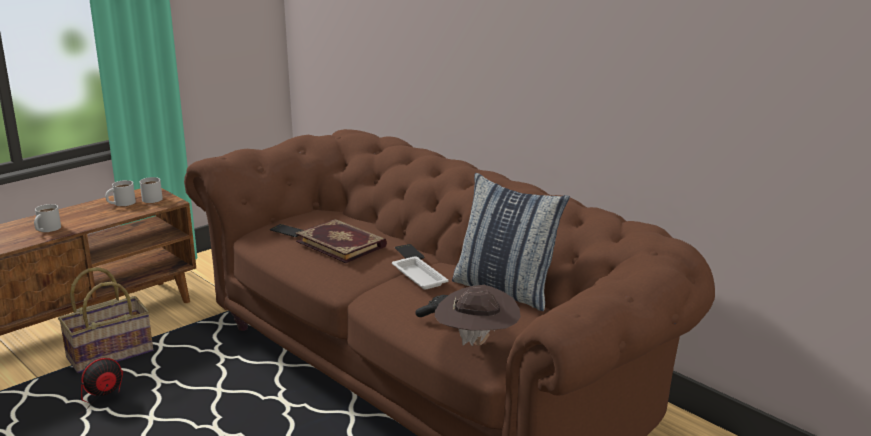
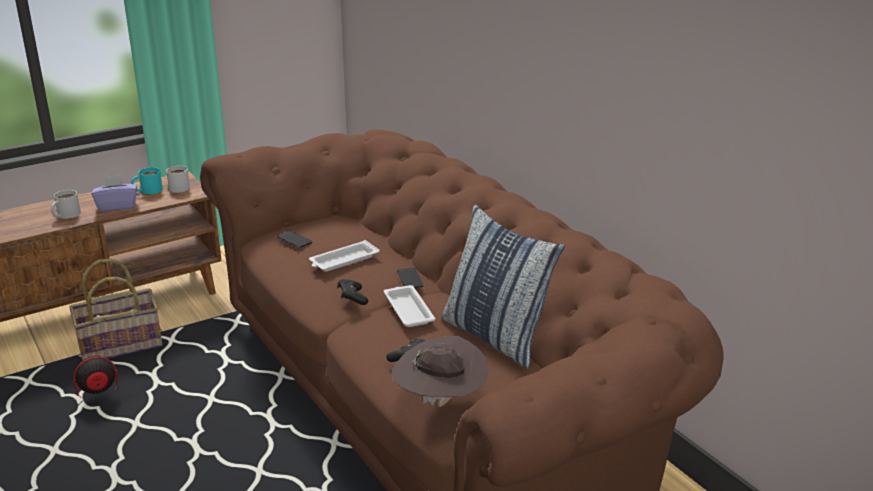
camera: 10 degrees right, 5 degrees up
(96, 218) = (117, 206): none -> purple tissue box
(121, 203) = (147, 191): white mug -> turquoise mug
(342, 243) = (343, 261): book -> white tray
(362, 272) = (352, 298): none -> black game controller

